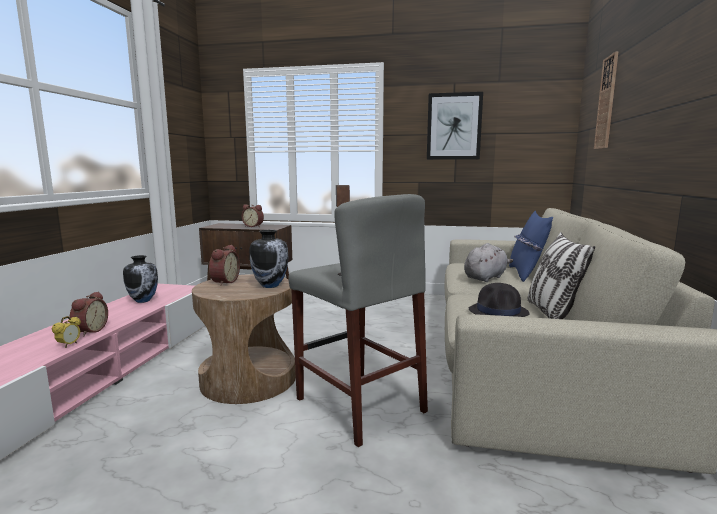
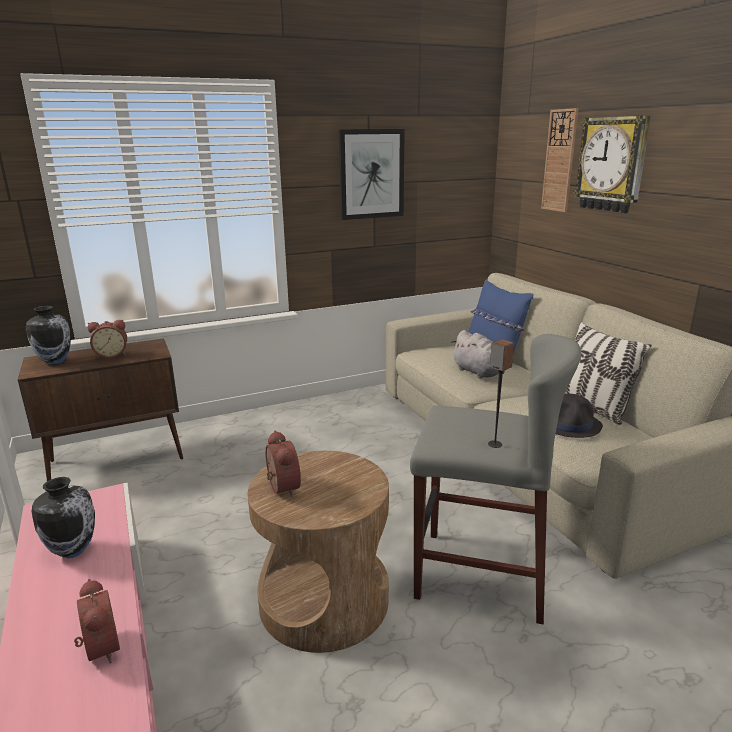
camera: 35 degrees left, 10 degrees up
(69, 345) = (120, 690): alarm clock -> none
(270, 285) = (352, 473): vase -> vase (55, 361)
(485, 278) = (480, 373): grey plush toy -> grey plush toy turned 135 degrees clockwise
(633, 93) = (612, 164): none -> wall clock

